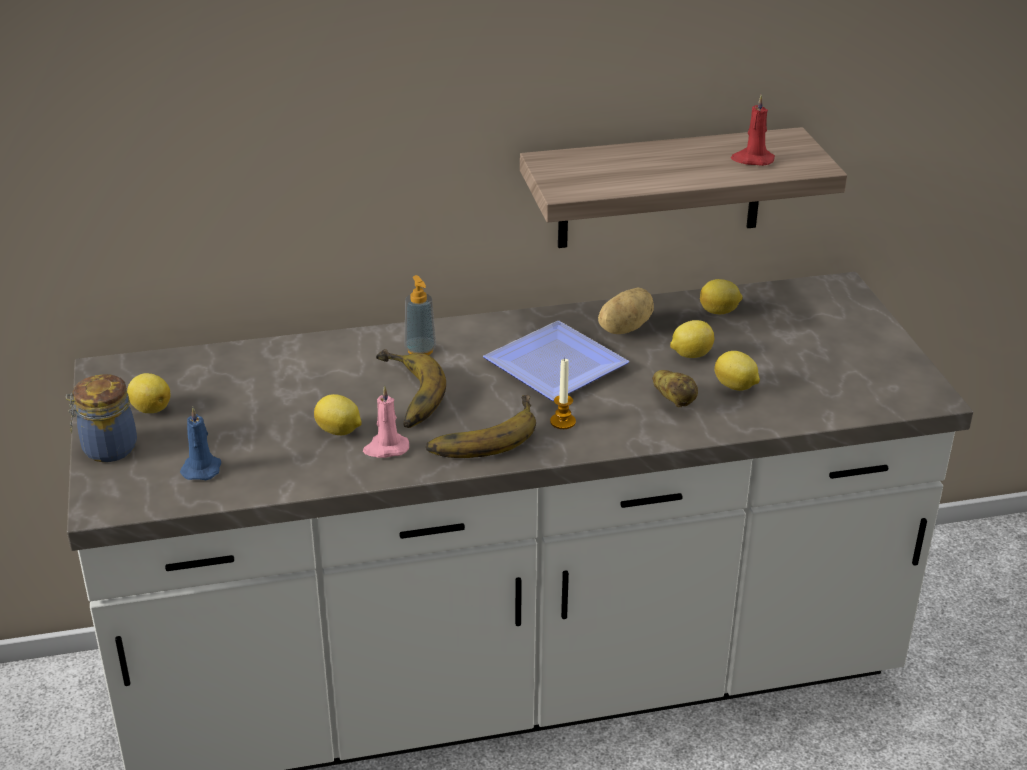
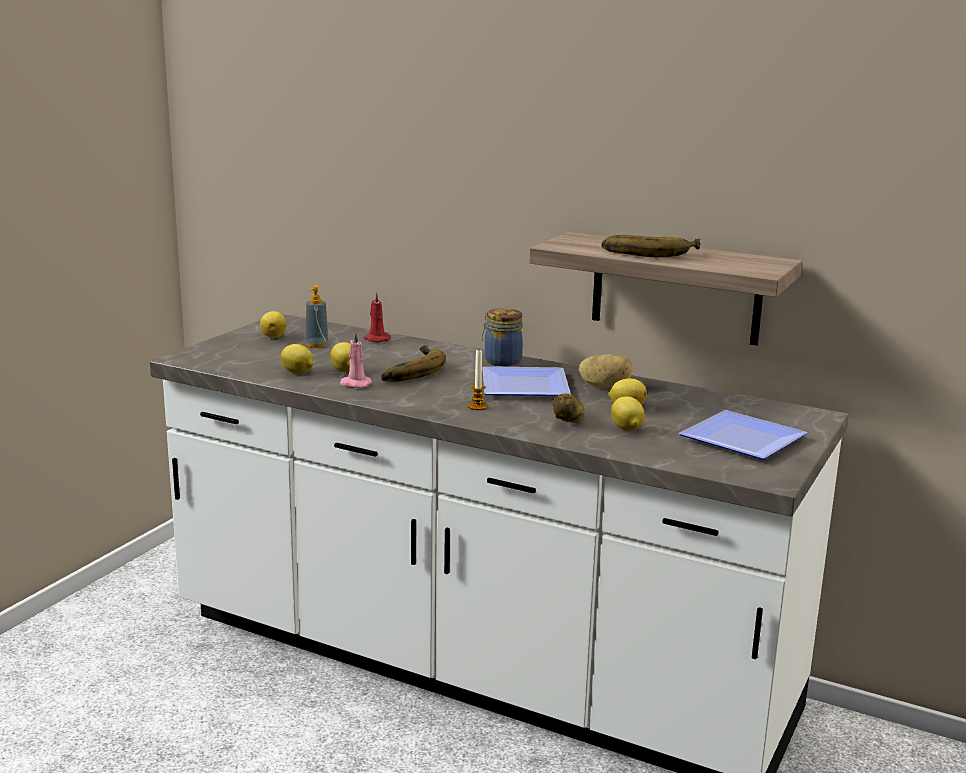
camera: 40 degrees right, 15 degrees down
(107, 448) = (225, 342): jar -> jar (501, 361)
(202, 468) = (251, 361): blue candle -> none
(420, 350) = (457, 358): soap dispenser -> soap dispenser (317, 345)
(480, 434) = (418, 395): banana -> banana (649, 251)
(719, 311) = (691, 399): lemon -> lemon (298, 373)
(752, 159) = (719, 261): red candle -> red candle (376, 339)
(834, 351) = (741, 438): none -> plate

